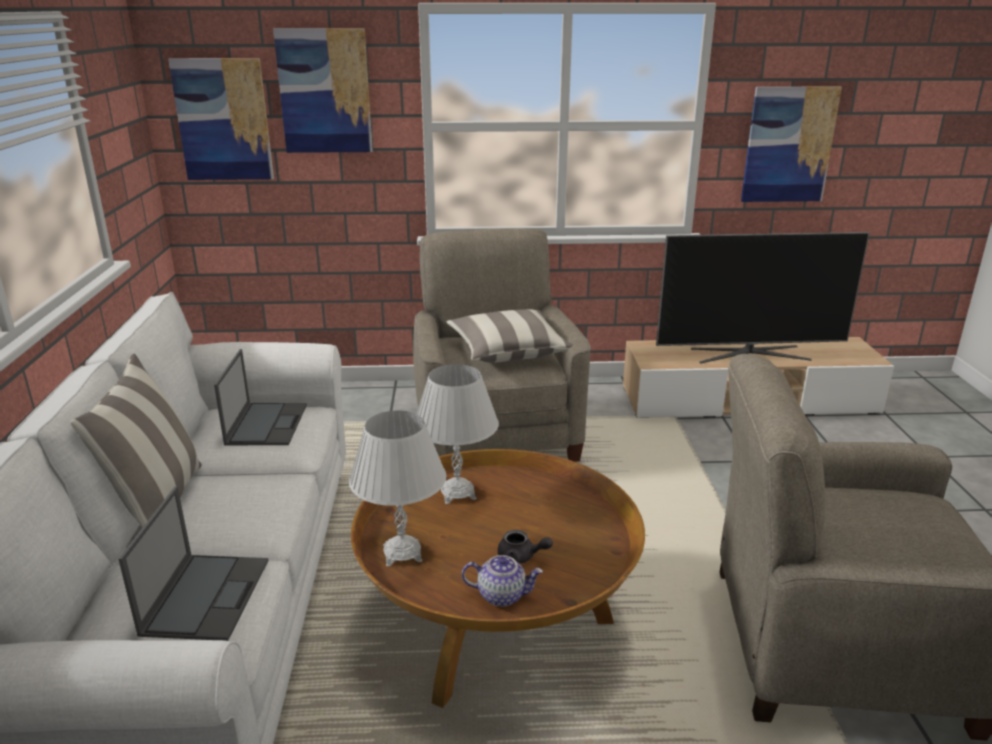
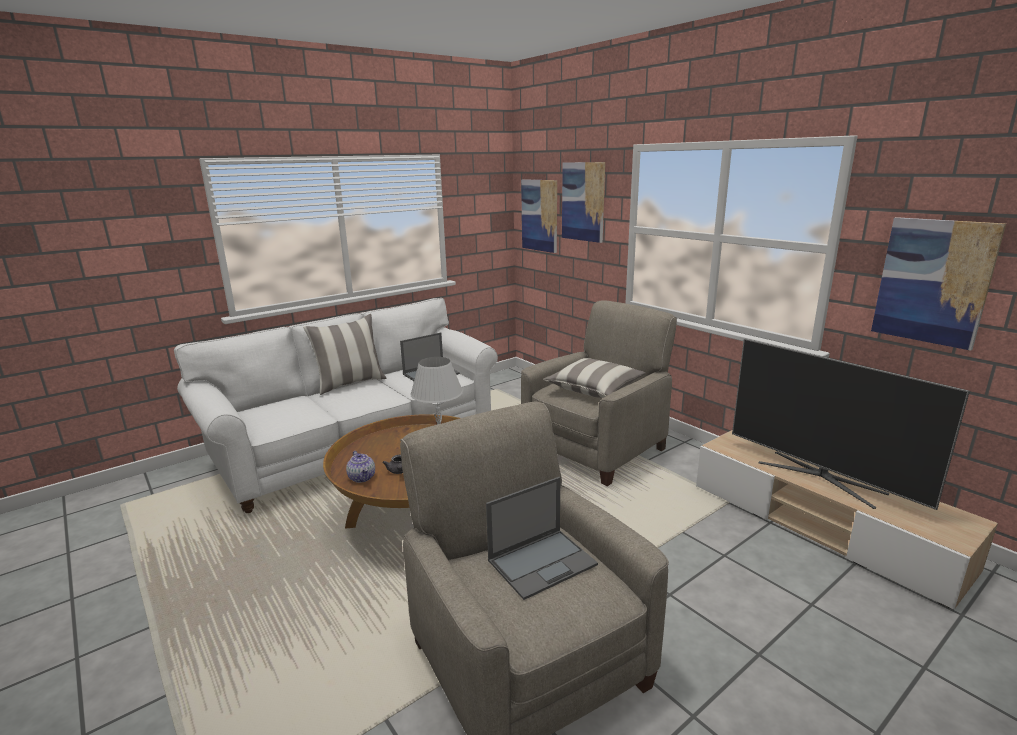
camera: 55 degrees right, 5 degrees down
(207, 595) = (293, 414): laptop -> laptop (543, 562)
(402, 553) = (374, 444): white table lamp -> none

